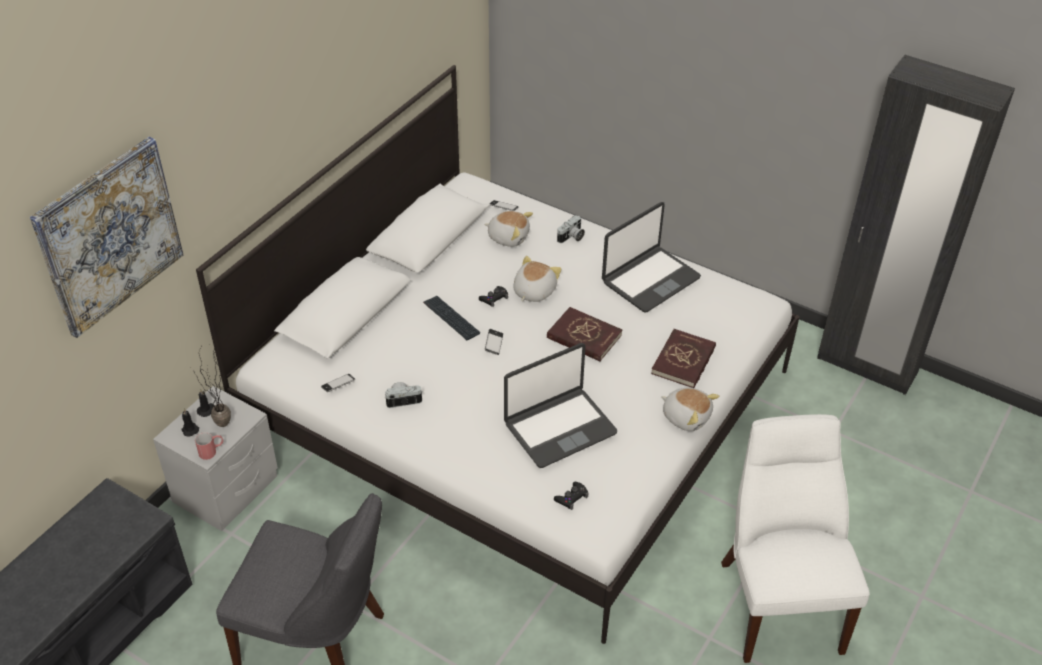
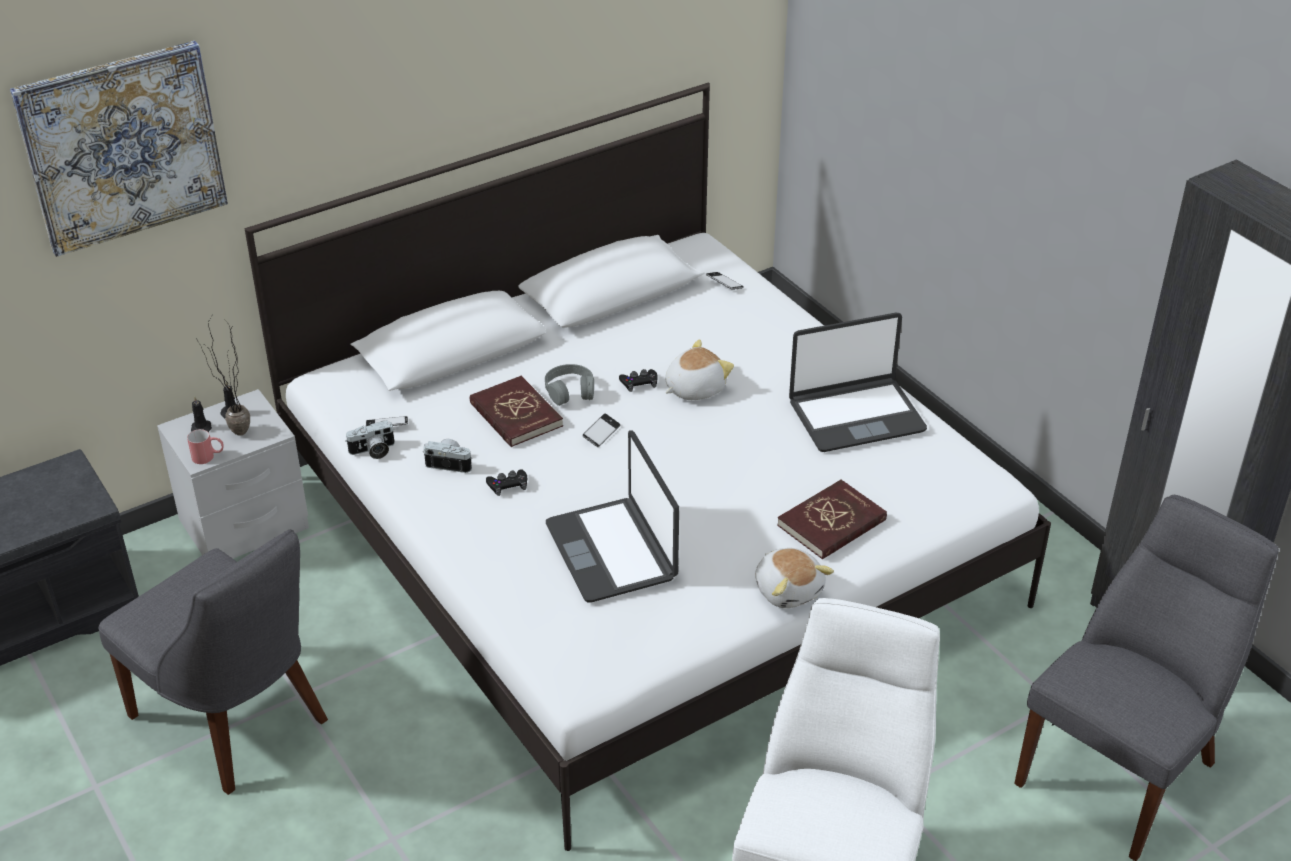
camera: 25 degrees right, 5 degrees down
(451, 318) = (570, 391): keyboard -> grey headphones
(508, 237) = (707, 318): plush toy -> none
(559, 428) = (612, 551): laptop -> laptop turned 75 degrees clockwise
(571, 237) = (787, 339): camera -> camera (373, 451)
(571, 498) = (571, 635): black game controller -> black game controller (507, 485)
(584, 337) = (720, 457): red book -> red book (515, 415)
(896, 460) = (1122, 769): none -> grey chair

